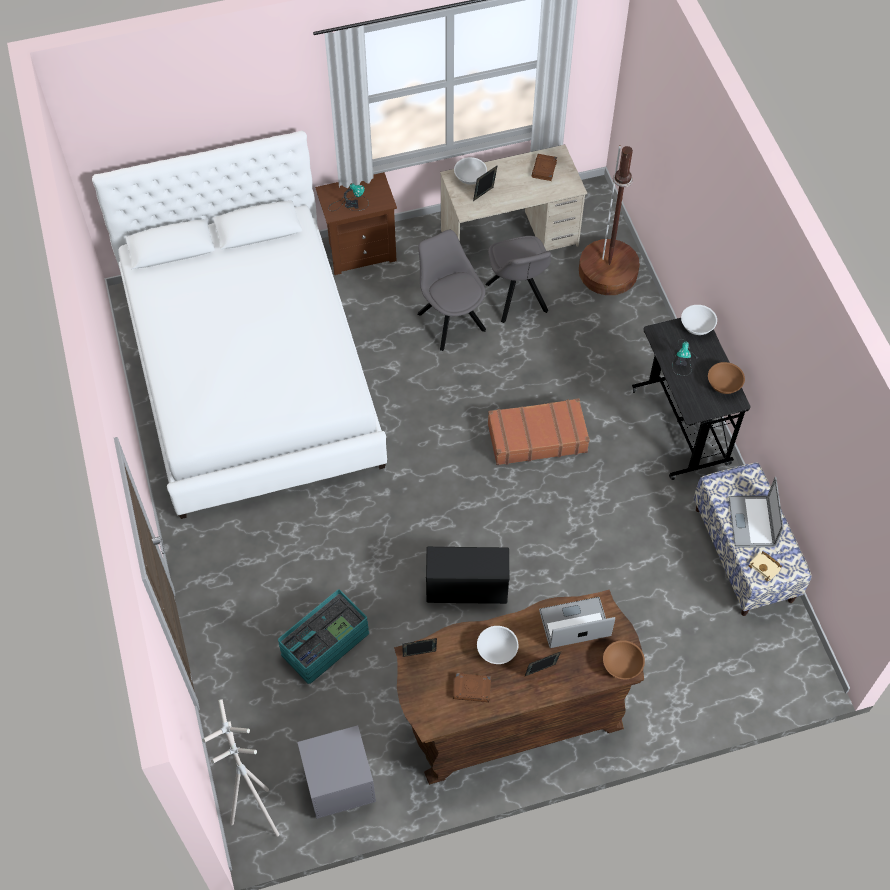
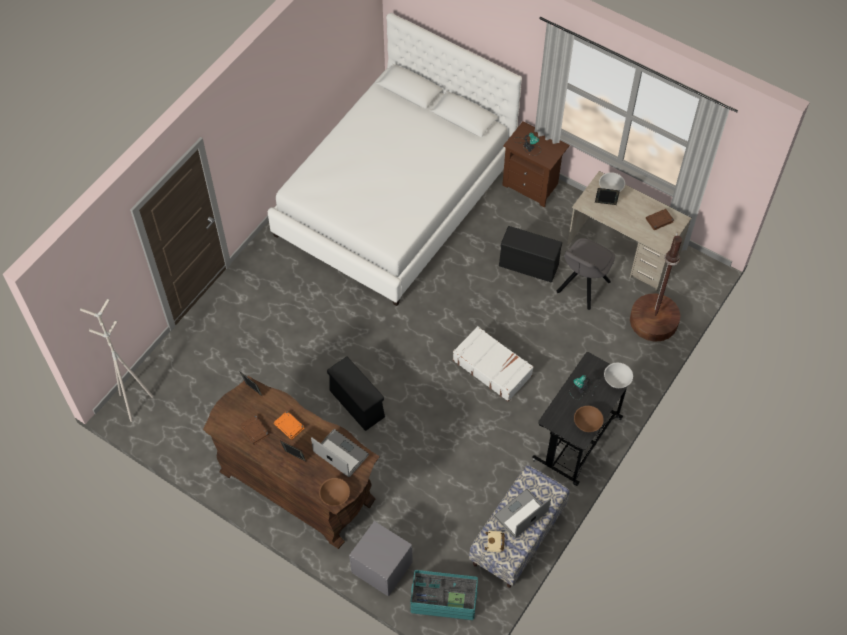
camera: 50 degrees right, 0 degrees up
(325, 644) = (260, 360): turquoise storage box -> turquoise storage box (443, 600)
(339, 785) = (183, 428): grey nightstand -> grey nightstand (381, 569)
(450, 321) = (529, 265): grey chair -> black storage box
(497, 650) = (289, 426): white bowl -> orange book
(536, 437) = (492, 367): brown suitcase -> white suitcase

